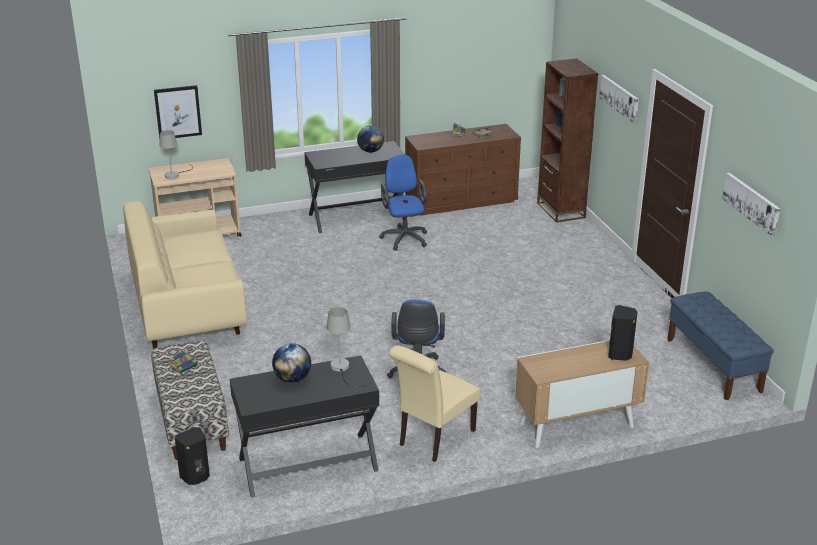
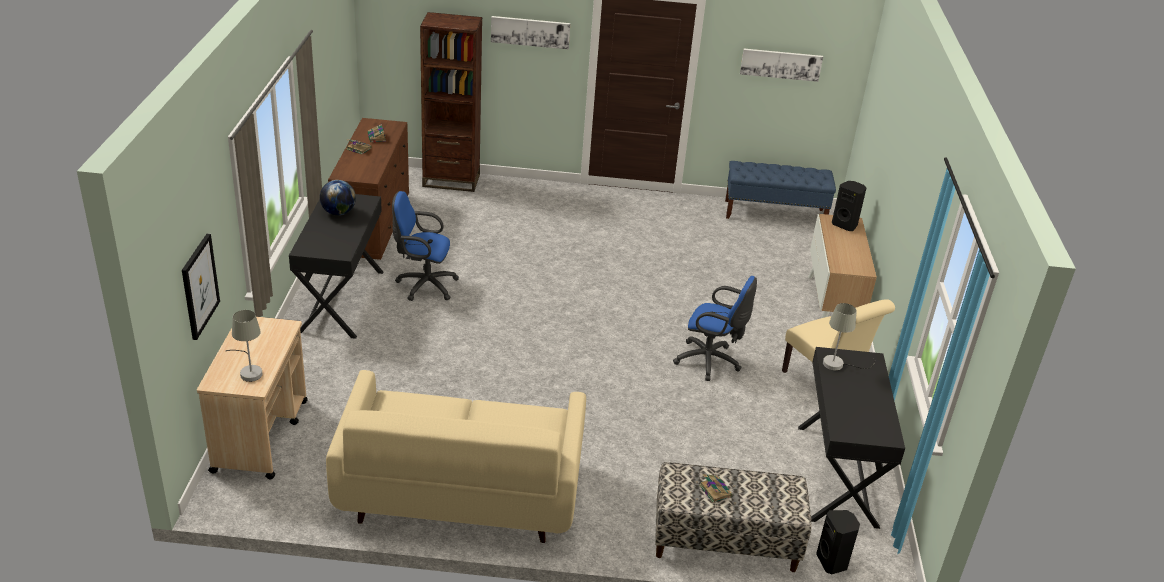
camera: 70 degrees left, 5 degrees up
(292, 378) = (845, 399): globe -> none

